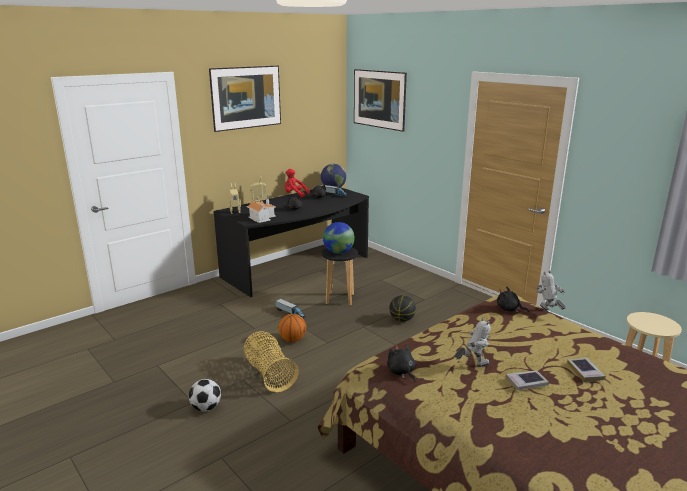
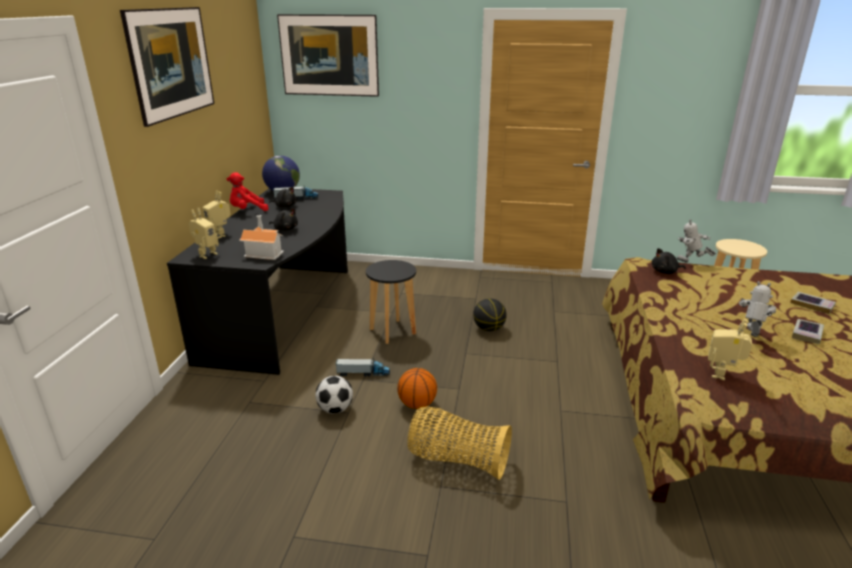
camera: 40 degrees left, 5 degrees up
(206, 407) = (455, 551): football -> football (335, 409)
(338, 252) = (390, 270): globe -> none
(401, 372) = (722, 374): black plush toy -> toy robot

